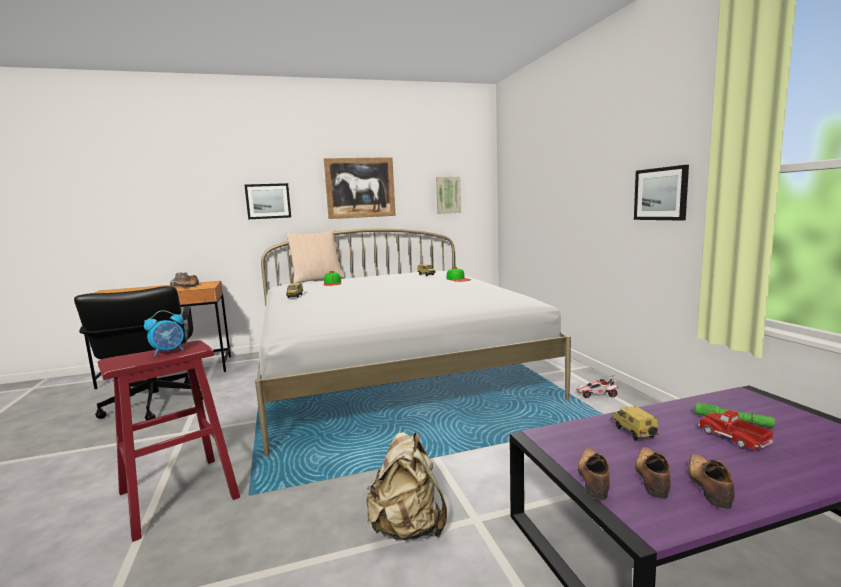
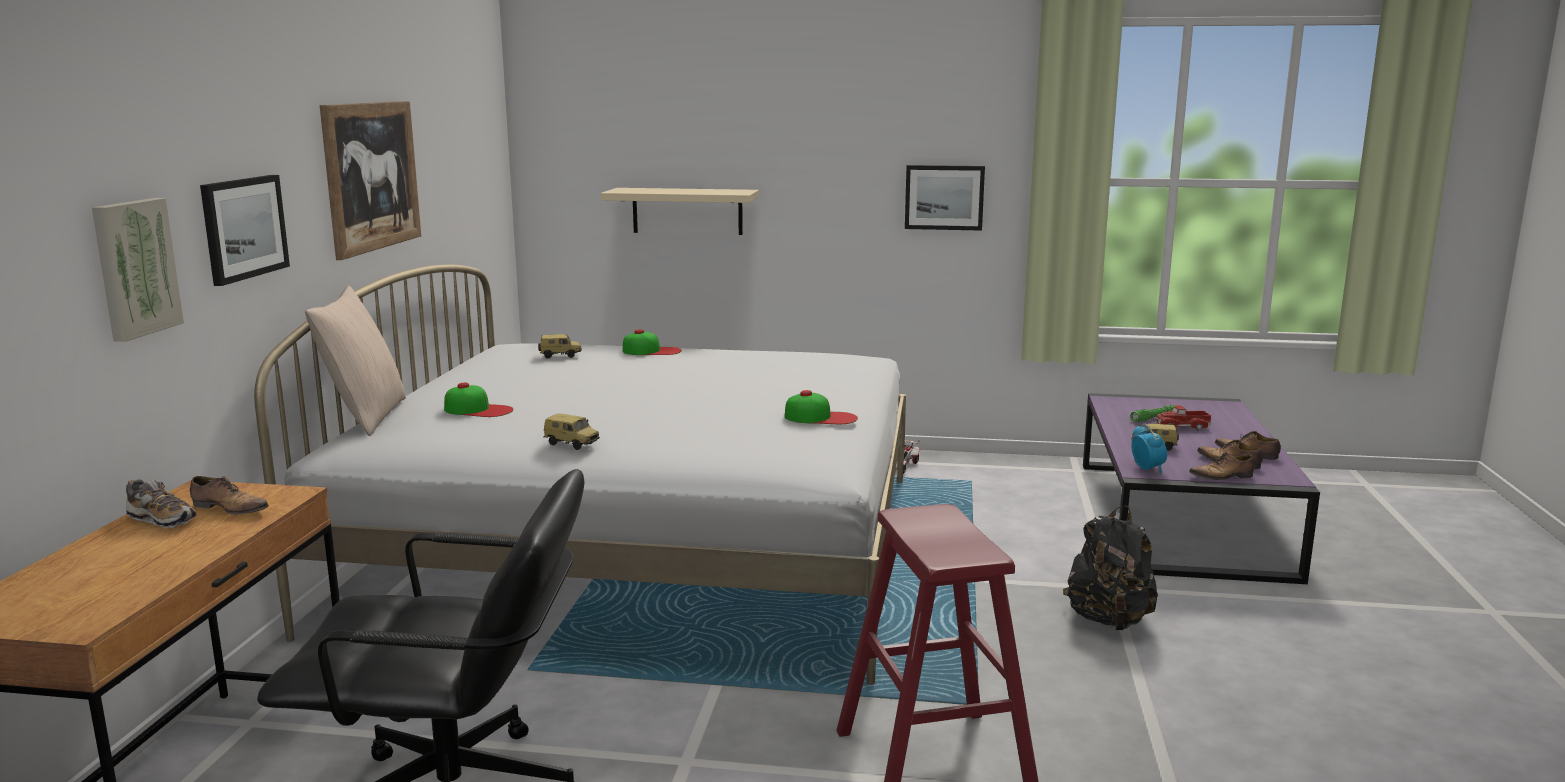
camera: 65 degrees left, 5 degrees up
(169, 352) = (940, 526): alarm clock -> alarm clock (1147, 469)
(371, 311) = (821, 417): none -> cap
(408, 528) = (1109, 620): beige backpack -> black backpack
(448, 195) = (468, 181): picture -> picture (134, 268)
(544, 210) = (687, 211): none -> beige shelf
(593, 478) = (1222, 477): shoe -> shoe turned 45 degrees counterclockwise

